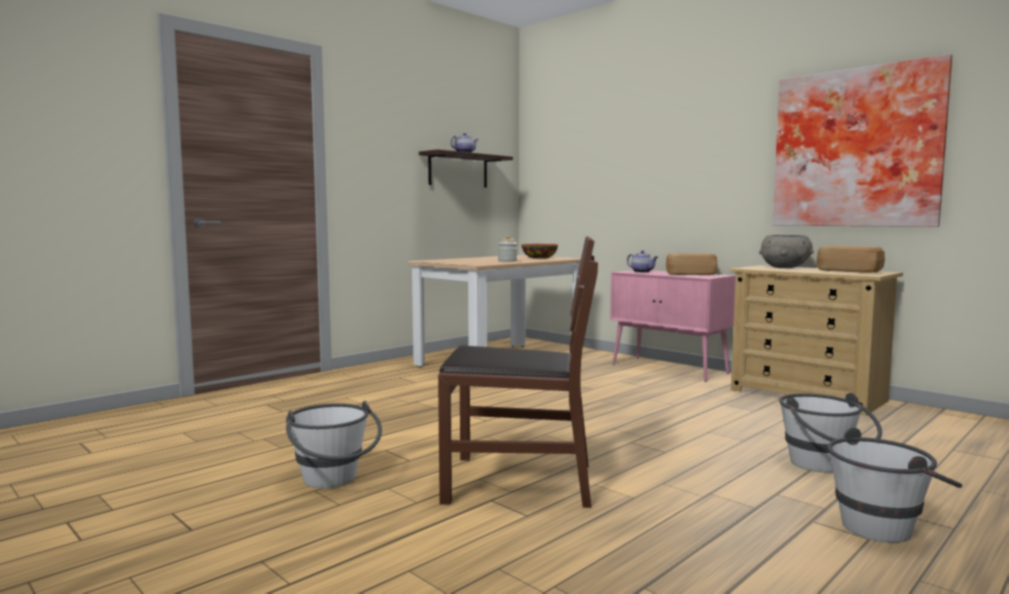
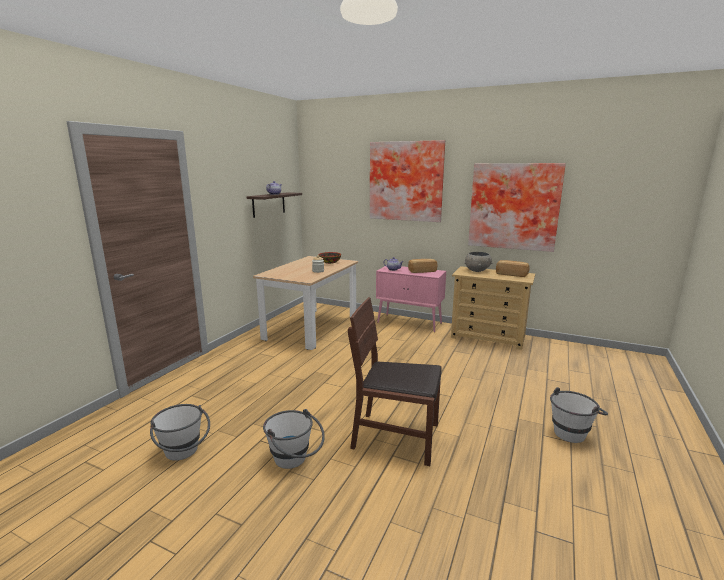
camera: 20 degrees left, 10 degrees up
(518, 481) = (396, 437): brown chair -> brown chair turned 150 degrees counterclockwise
(671, 126) = (406, 181): none -> picture
(825, 467) = (526, 394): white bucket -> white bucket (183, 454)

